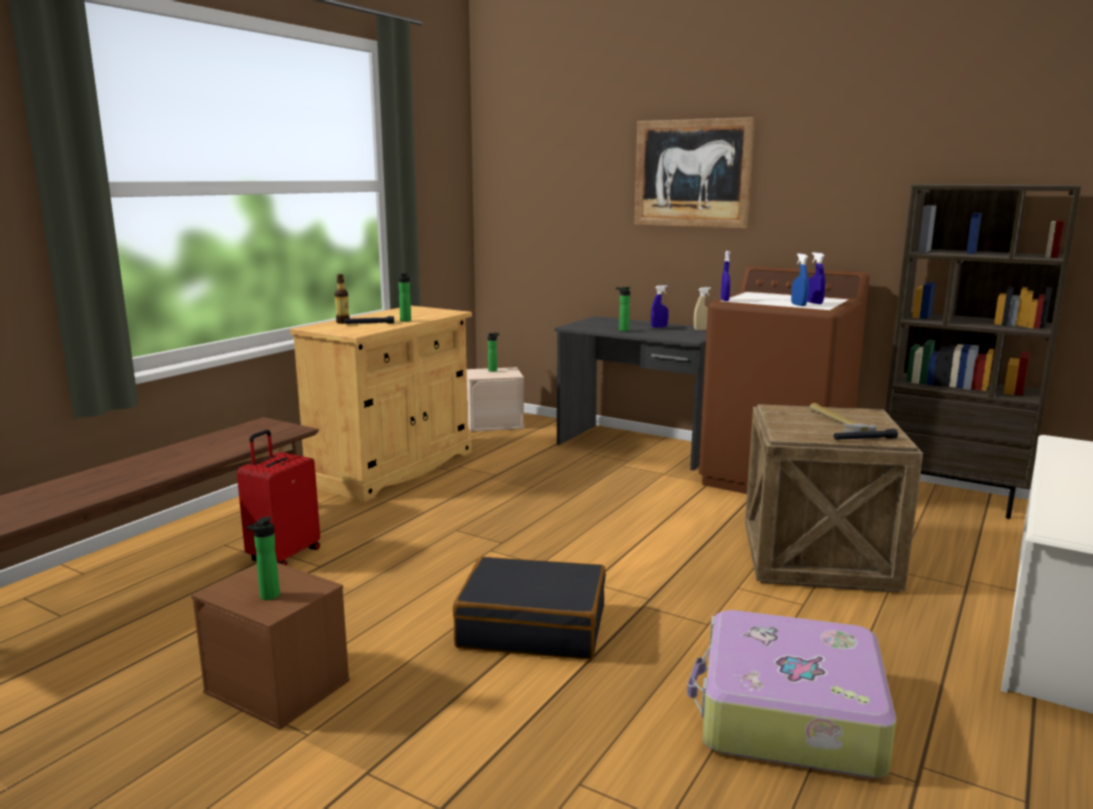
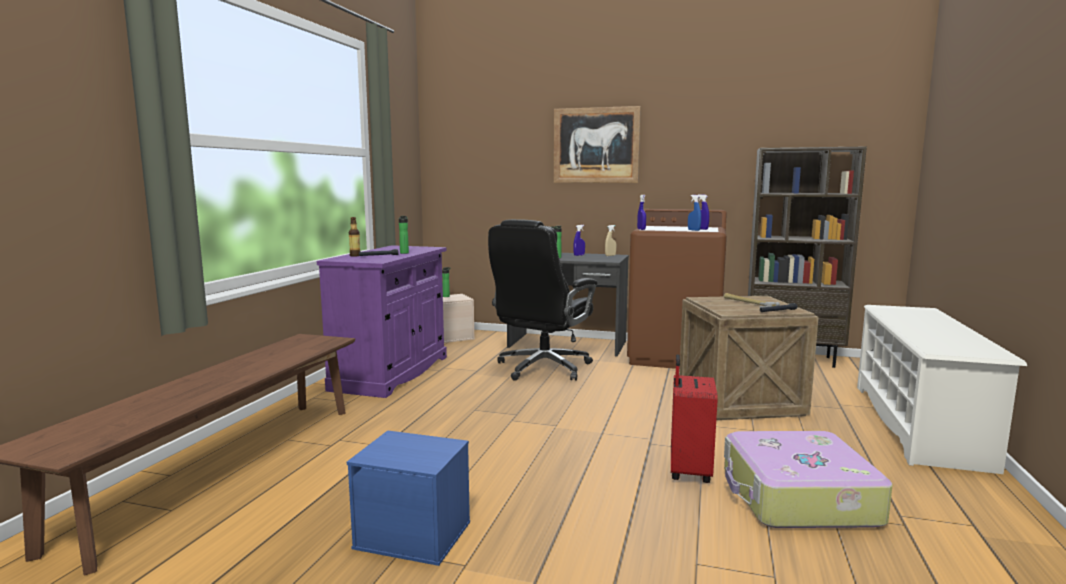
camera: 15 degrees left, 5 degrees down
(267, 597) = (415, 455): bottle -> none
(279, 686) = (415, 534): brown storage box -> blue storage box
(283, 555) = (346, 442): red suitcase -> red suitcase (688, 471)
(393, 468) = (391, 373): beige cabinet -> purple cabinet
(532, 627) = (582, 466): black suitcase -> none
(580, 479) = (542, 368): none -> black office chair

